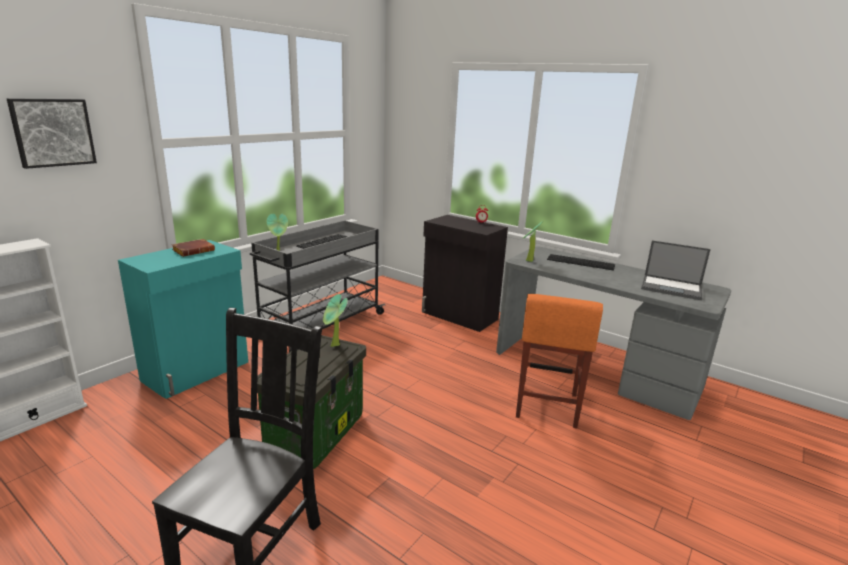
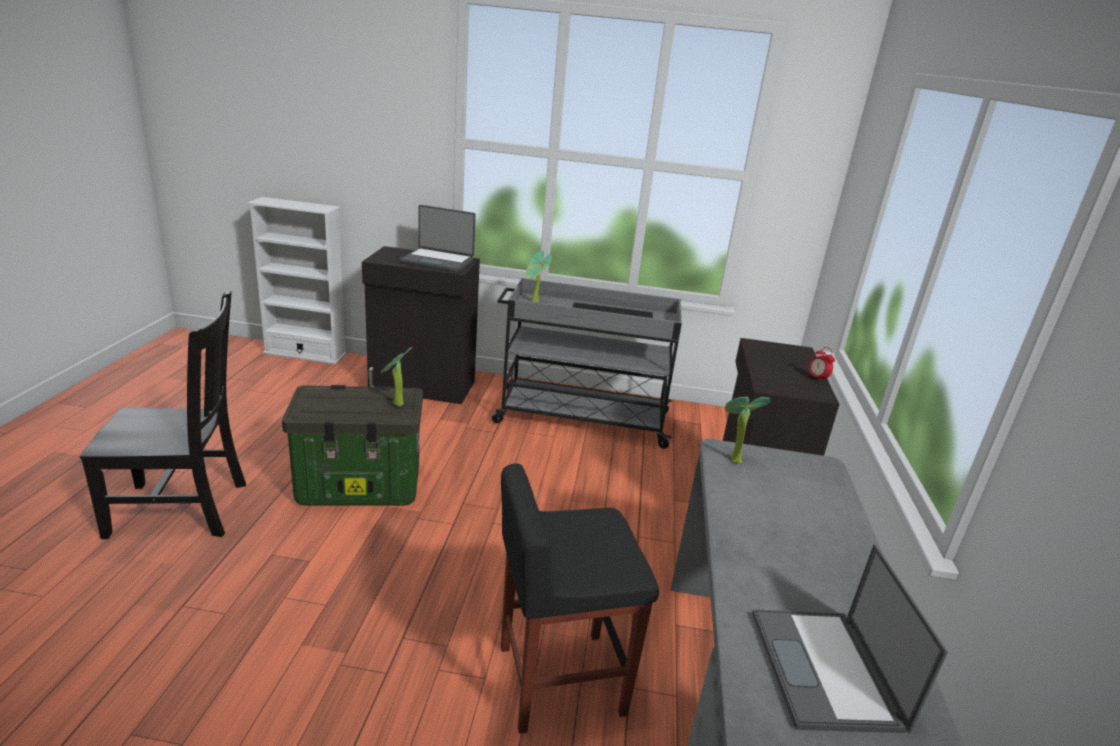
camera: 60 degrees right, 5 degrees up
(53, 132) = (368, 116): picture -> none
(194, 251) = (438, 261): brown book -> laptop
(197, 371) = (422, 386): turquoise cabinet -> black cabinet
(546, 406) = (558, 680): orange stool -> black stool
(580, 262) = (816, 519): keyboard -> none

